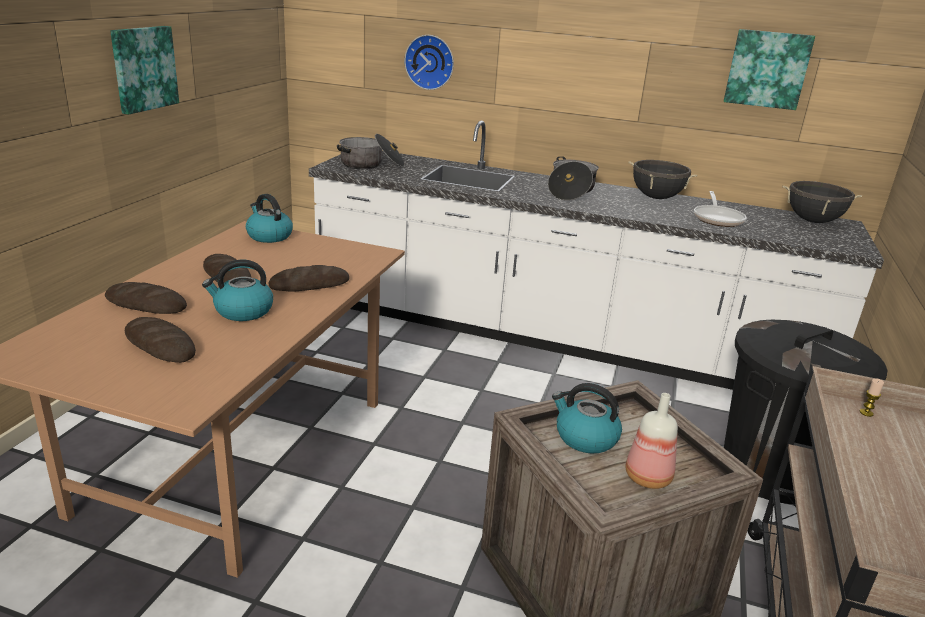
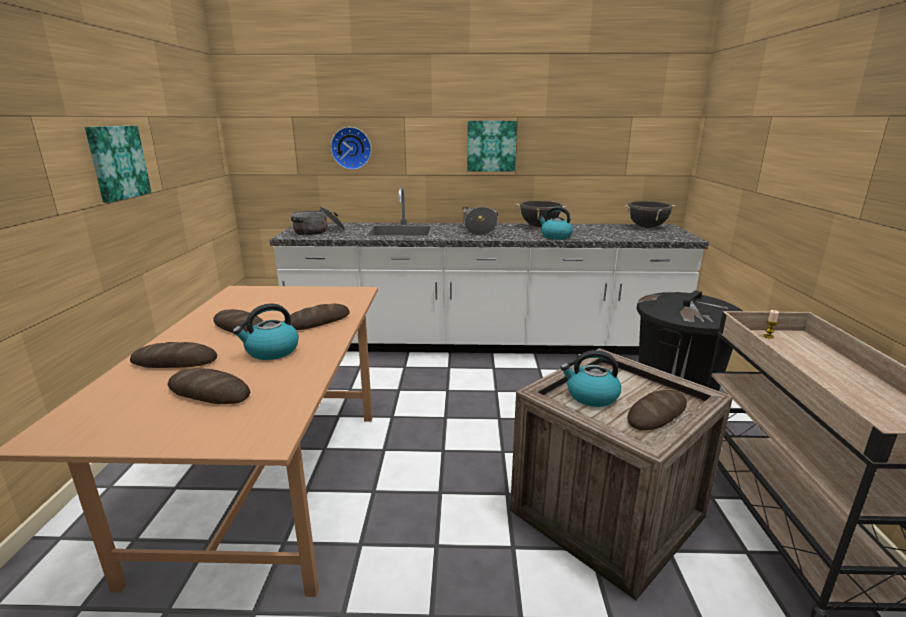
camera: 15 degrees left, 5 degrees down
(269, 236) = (258, 293): kettle -> kettle (555, 236)
(649, 478) = (657, 414): bottle -> bread
(717, 218) = (589, 233): frying pan -> none
(767, 69) = (599, 127): picture -> picture (491, 146)

